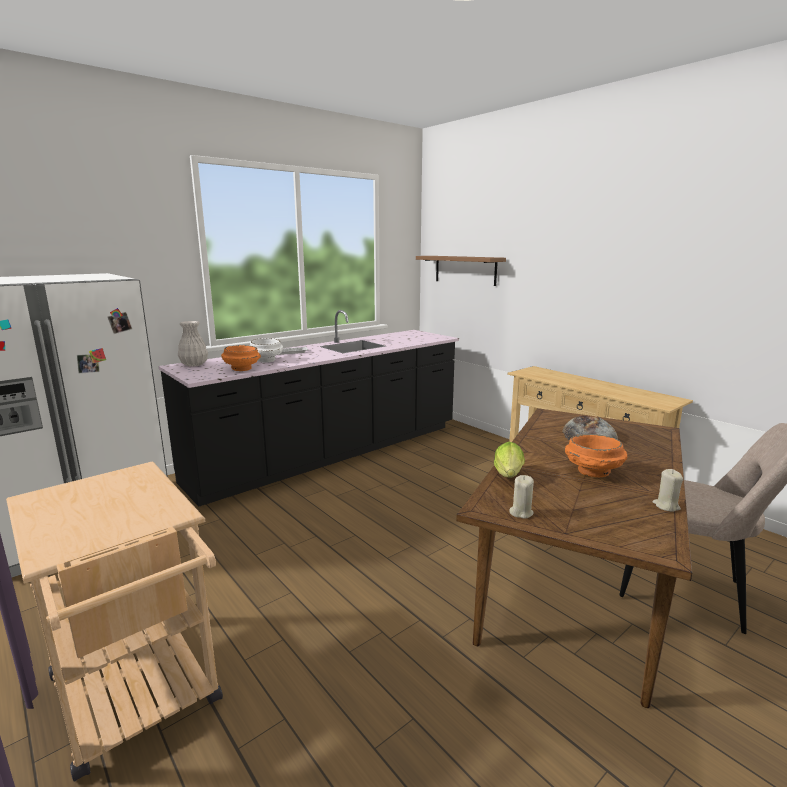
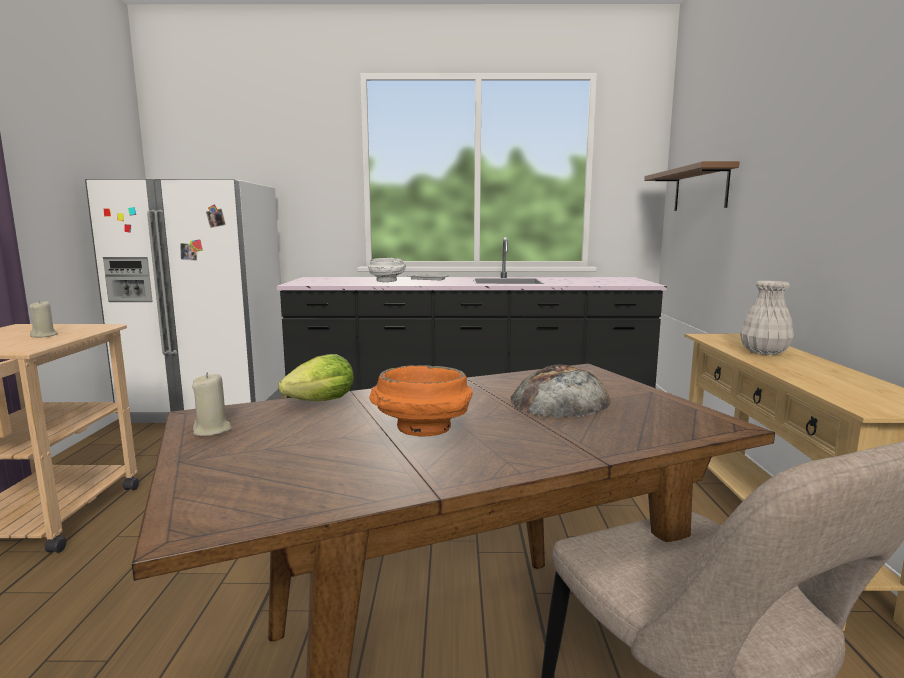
camera: 40 degrees right, 5 degrees down
(194, 364) = (327, 278): white vase -> white vase (765, 352)
(242, 369) = (346, 283): orange bowl -> none
(666, 506) = (382, 492): beige candle -> beige candle (44, 335)

